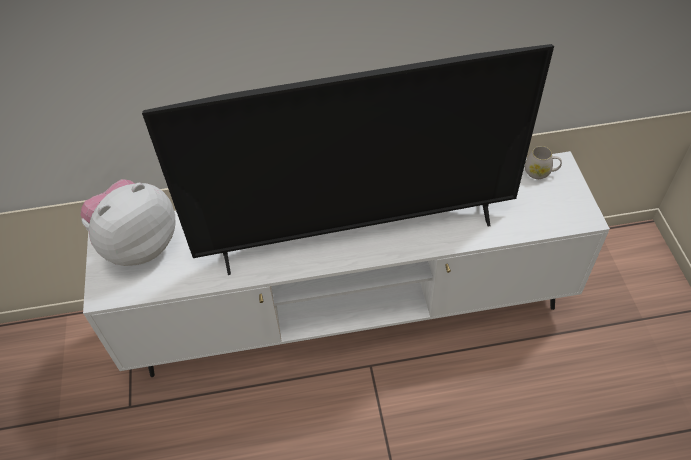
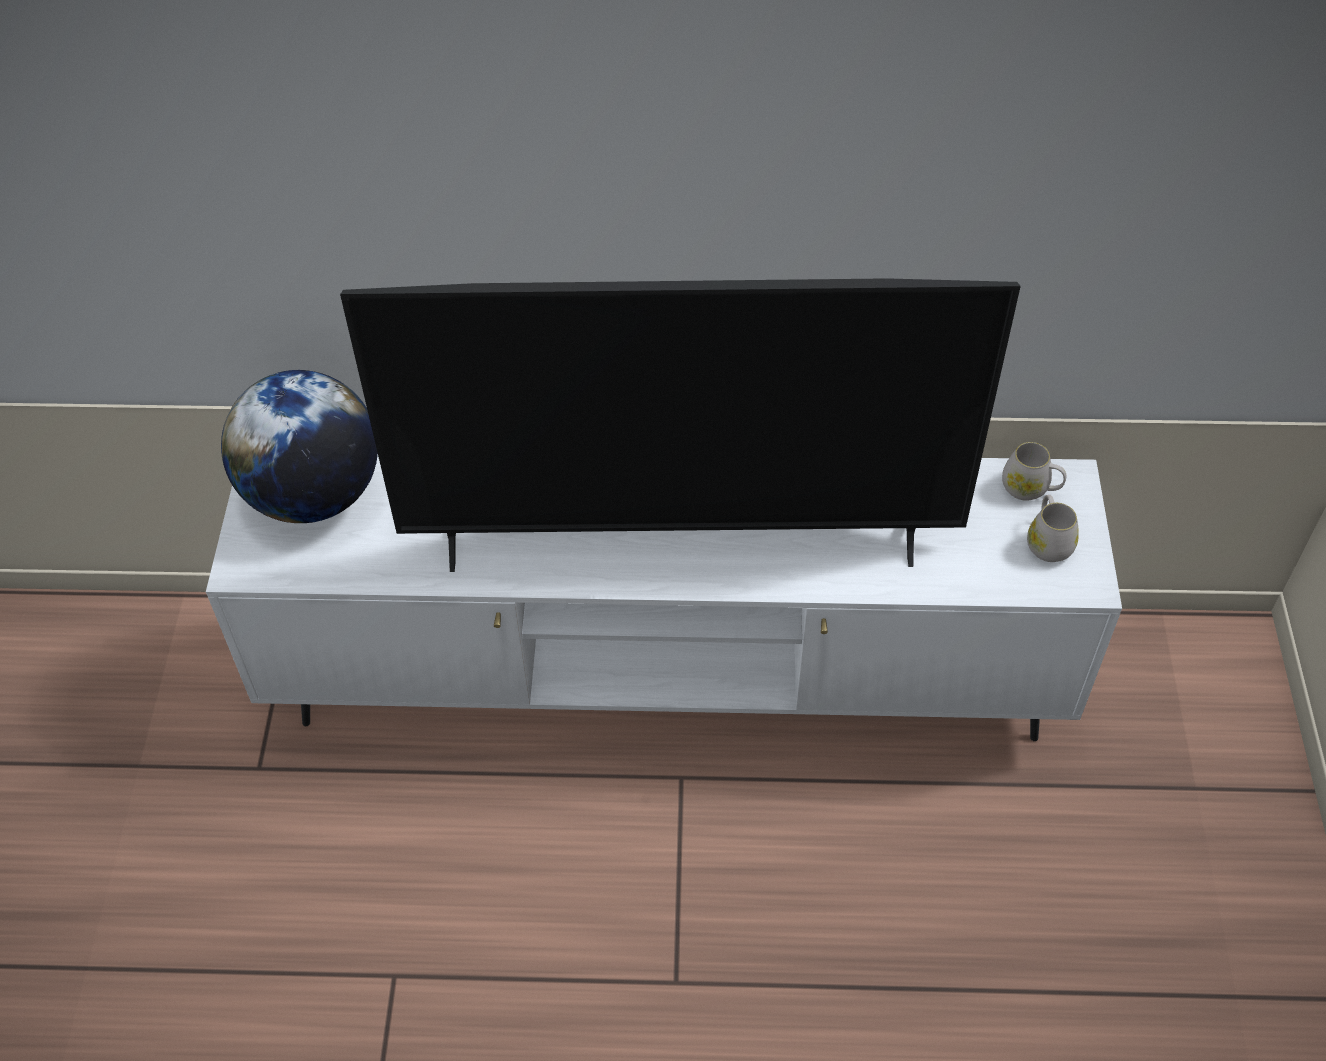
camera: 10 degrees right, 0 degrees up
(138, 244) = (314, 495): plush toy -> globe
(558, 199) = (1047, 542): none -> white mug

